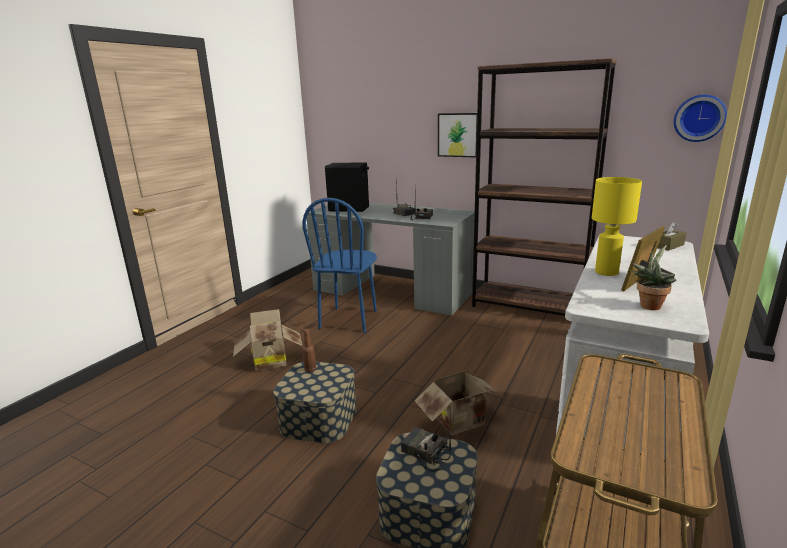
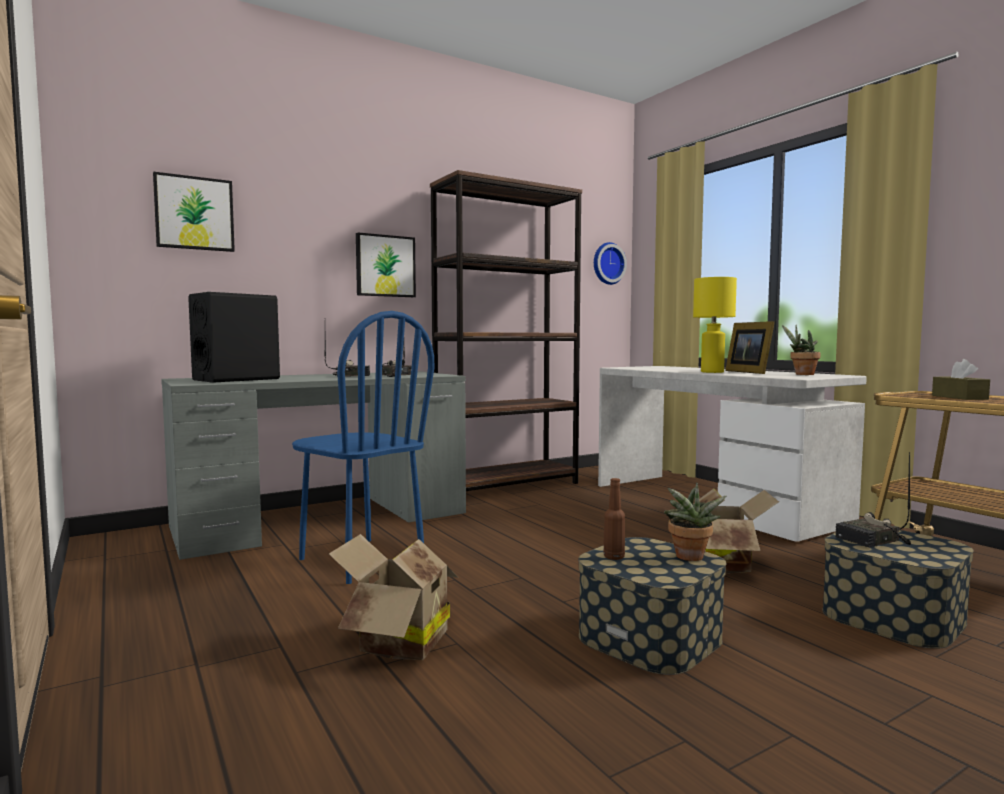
camera: 60 degrees left, 15 degrees down
(325, 390) = (689, 558): none -> potted plant
(355, 111) = (194, 213): none -> picture
(668, 246) = (663, 366): brown tissue box -> brown tissue box (959, 397)

